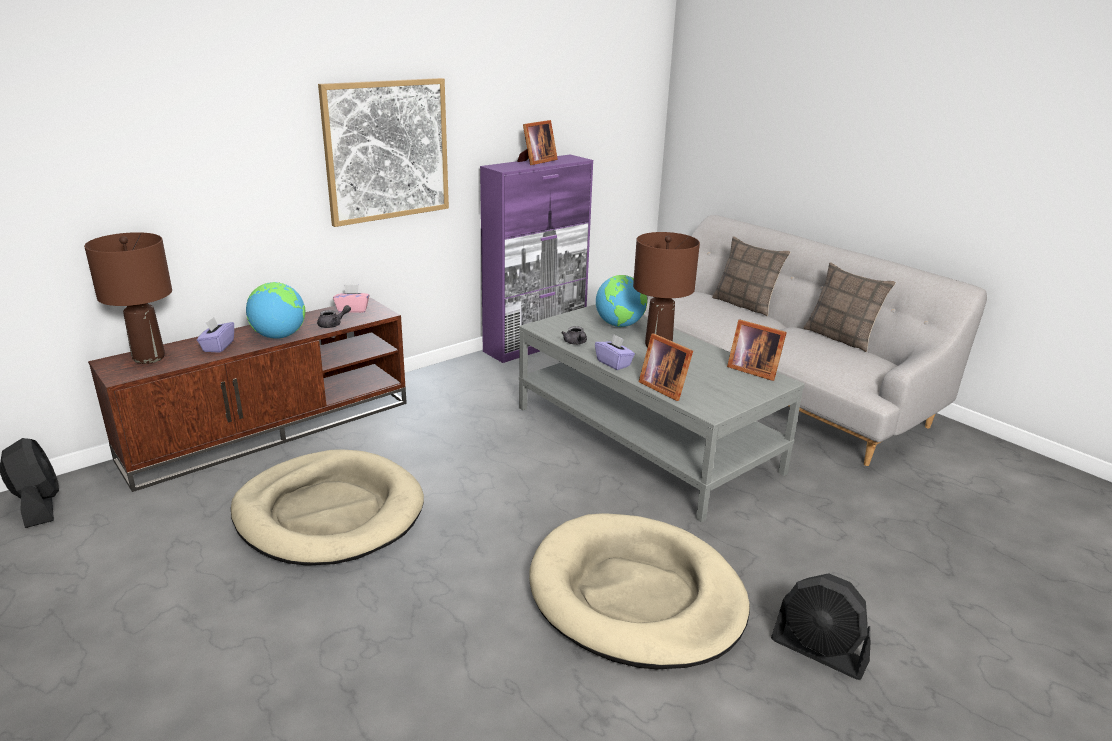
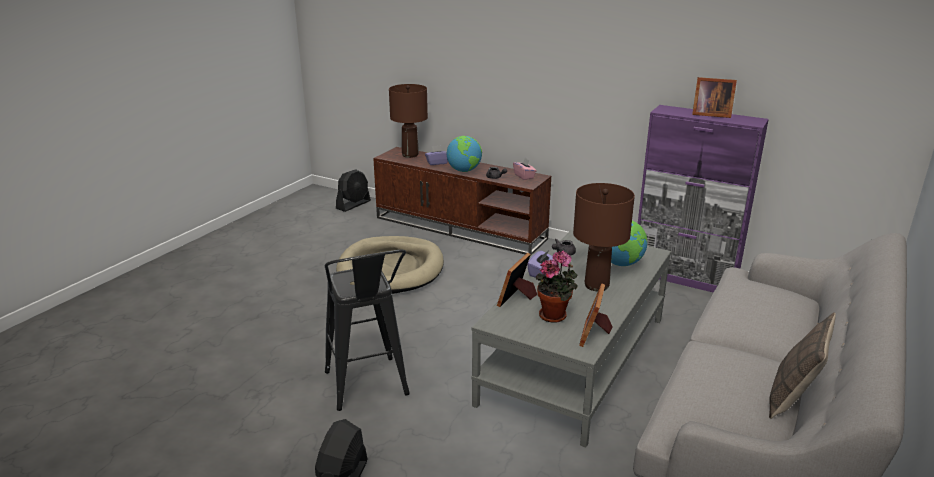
camera: 70 degrees right, 0 degrees up
(387, 150) = (580, 74): picture -> none
(636, 596) = (368, 389): beige dog bed -> black stool
(709, 378) = (555, 315): none -> potted plant
(745, 305) = (803, 328): pillow -> none

